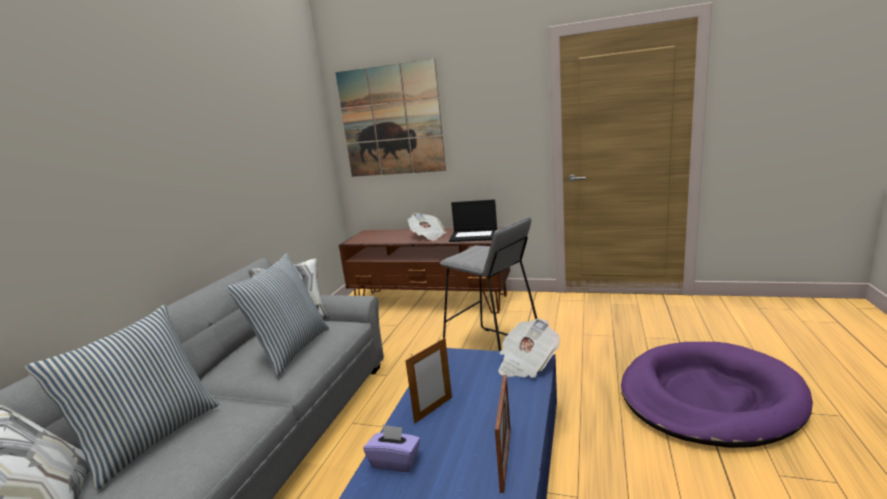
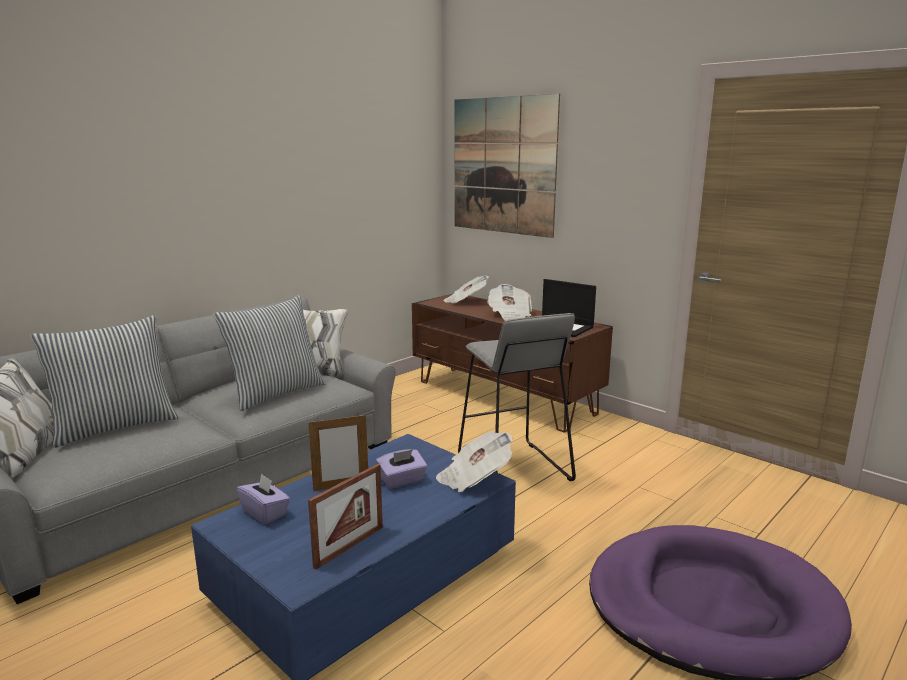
camera: 25 degrees right, 0 degrees up
(380, 234) = (465, 301): none -> newspaper
(476, 386) = (402, 481): none -> purple tissue box

